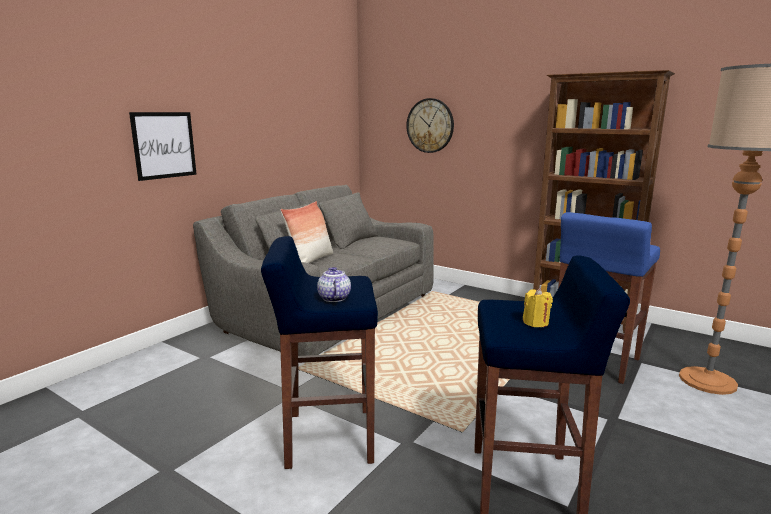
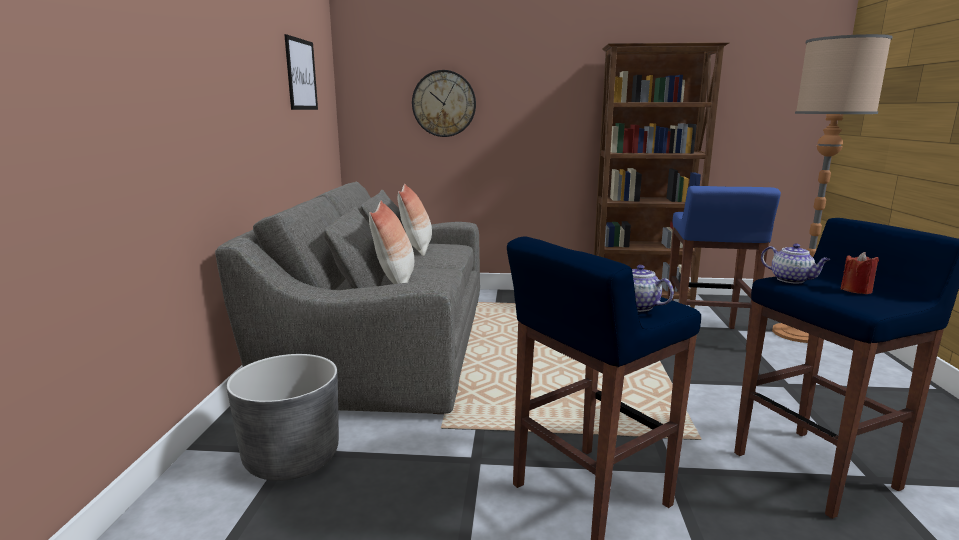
camera: 30 degrees left, 0 degrees up
(164, 145) = (167, 124): picture -> picture (301, 74)
(201, 360) = (292, 457): none -> grey planter
(369, 240) = (416, 248): none -> pillow
(506, 304) = (791, 280): none -> teapot
(535, 322) = (856, 290): yellow candle -> red candle

